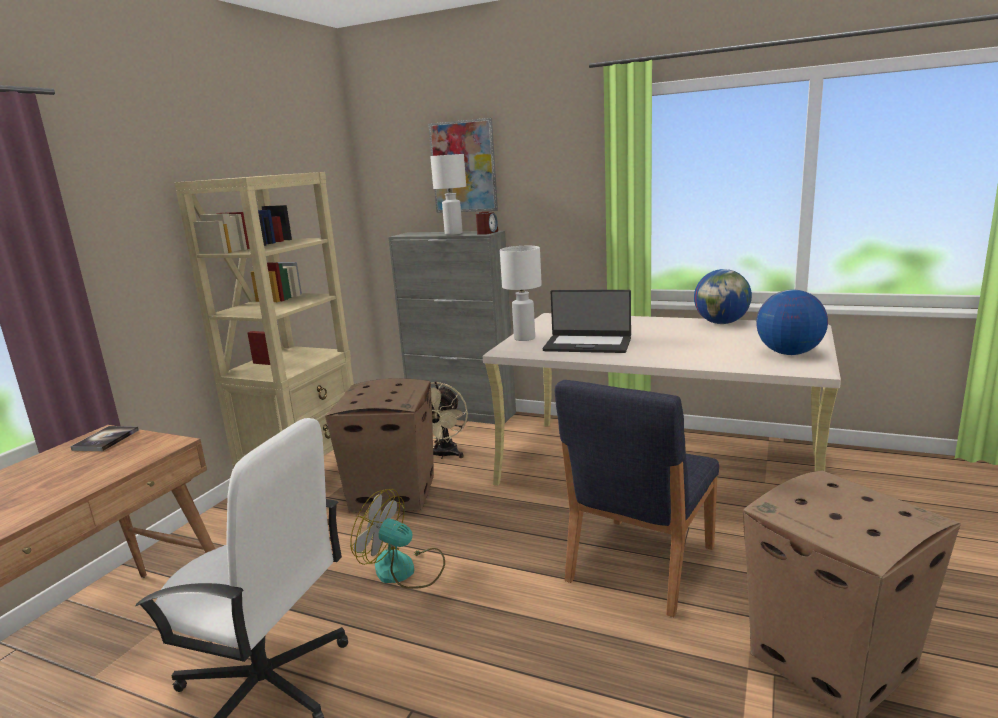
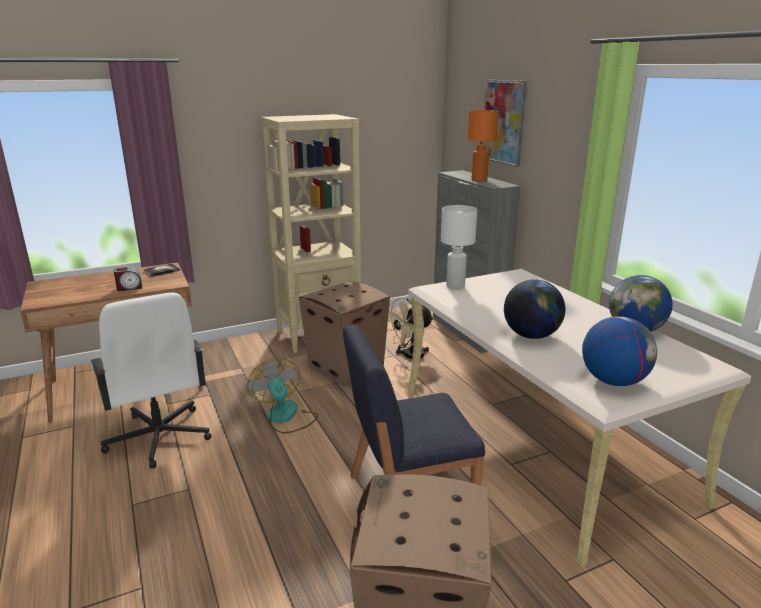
camera: 40 degrees right, 5 degrees up
(454, 233) = (479, 180): white table lamp -> orange table lamp
(487, 233) = (500, 185): alarm clock -> alarm clock (129, 288)
(587, 344) = (482, 307): laptop -> none
(671, 348) = (531, 335): none -> globe

